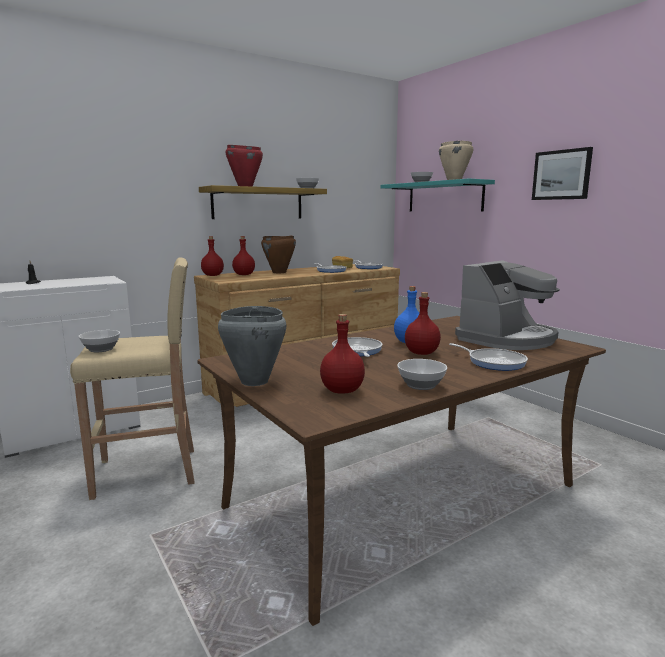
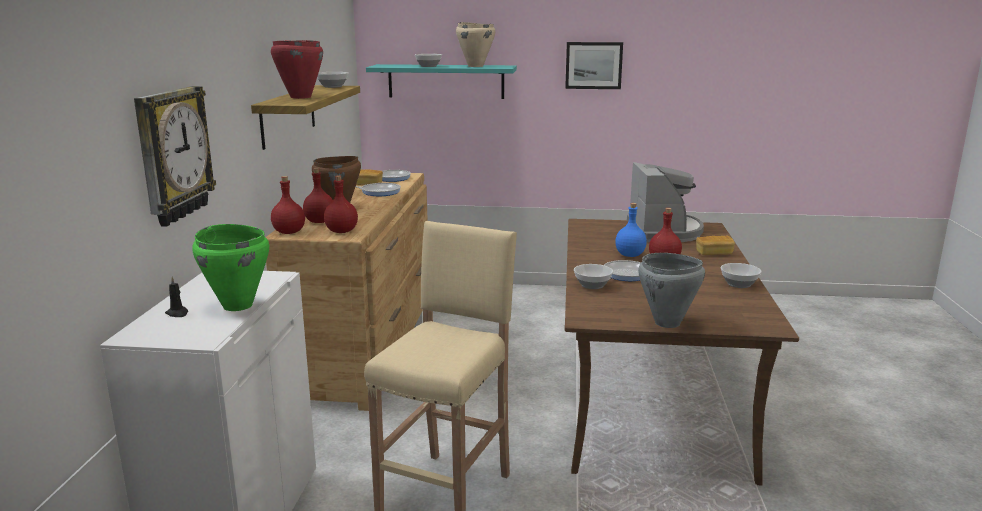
camera: 50 degrees left, 5 degrees up
(53, 285) = (238, 305): none -> green cooking pot
(84, 199) = (172, 154): none -> wall clock
(100, 349) = (441, 360): bowl -> bowl (592, 286)
(342, 390) = (723, 305): red bottle -> red bottle (341, 231)
(494, 362) = (714, 253): frying pan -> bread

